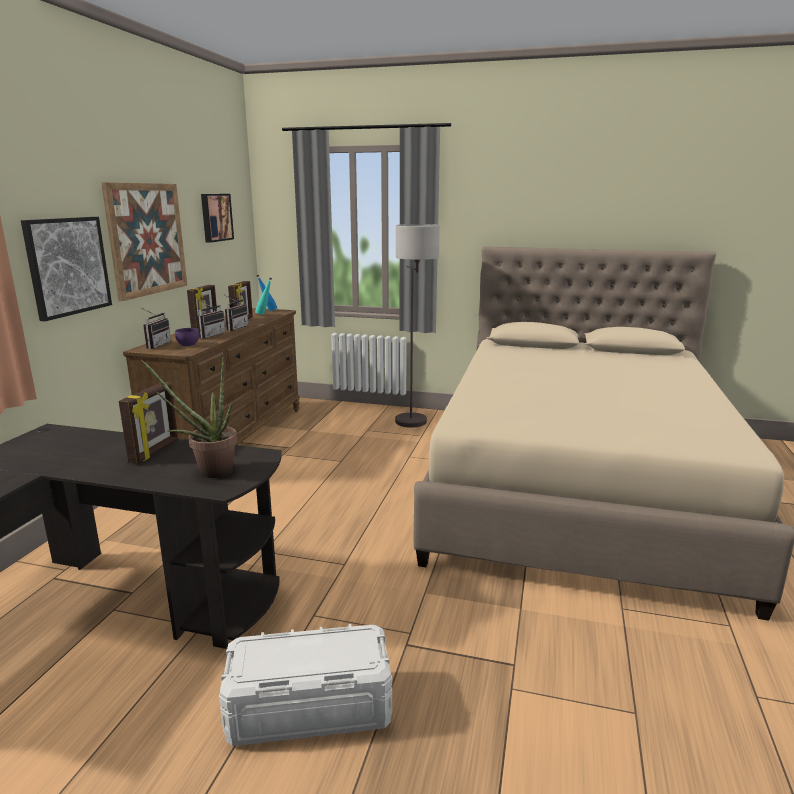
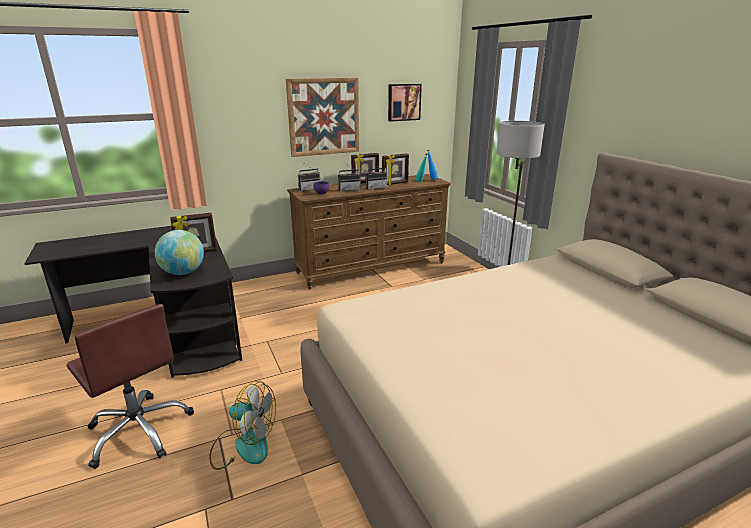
camera: 50 degrees right, 5 degrees up
(67, 266) = (250, 131): picture -> none
(208, 472) = (183, 273): potted plant -> globe
(310, 708) = (140, 430): white storage box -> brown office chair
(438, 631) = (243, 445): none -> fan

